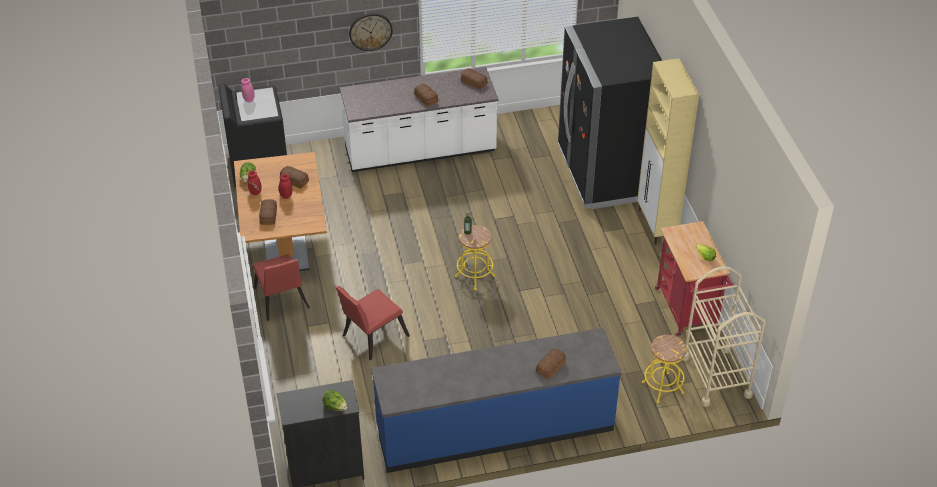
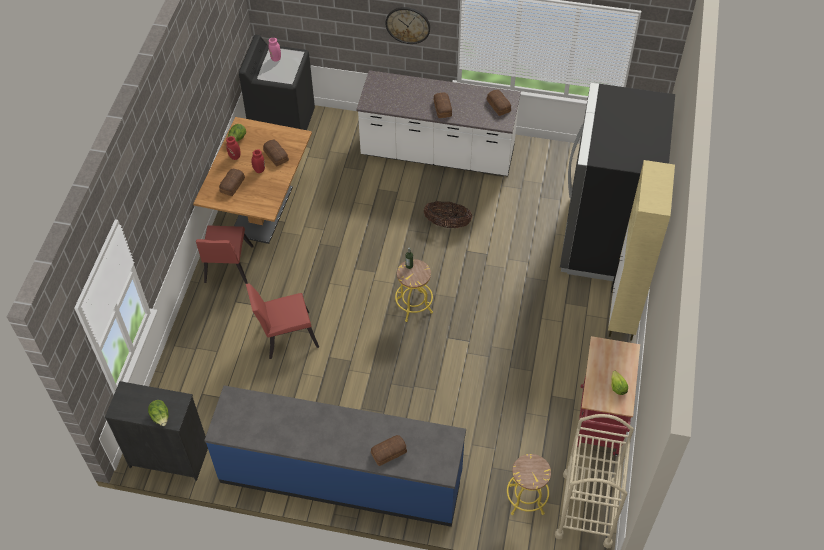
camera: 25 degrees right, 10 degrees up
(464, 203) = (447, 223): none -> basket

